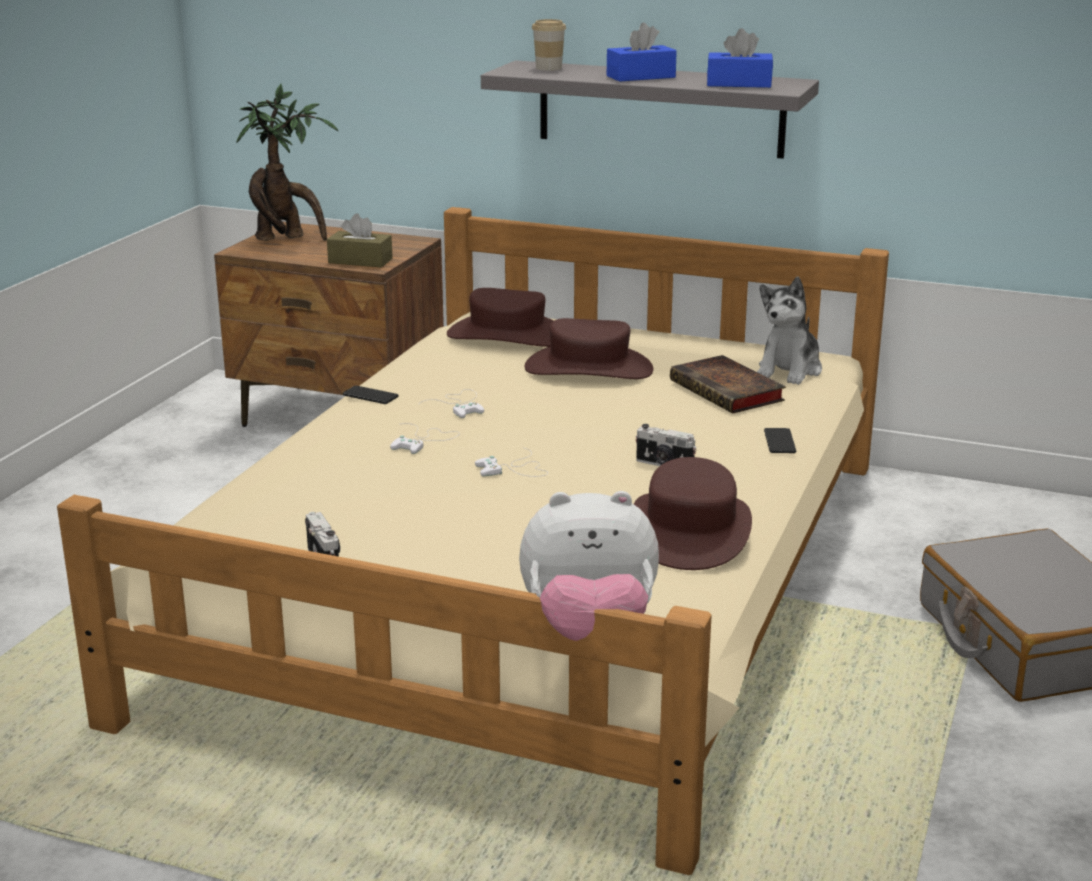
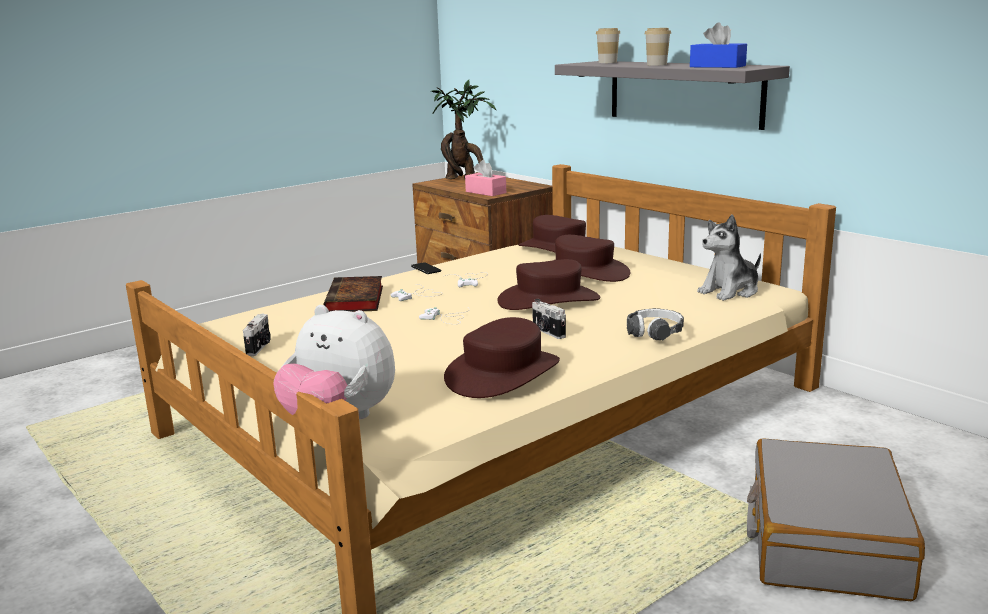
camera: 30 degrees right, 5 degrees down
(360, 261) = (485, 192): brown tissue box -> pink tissue box
(603, 418) = (549, 300): none -> brown hat
(641, 77) = (656, 64): blue tissue box -> cup
(729, 392) = (662, 297): book -> book (355, 300)
(779, 441) = (654, 332): phone -> headphones

